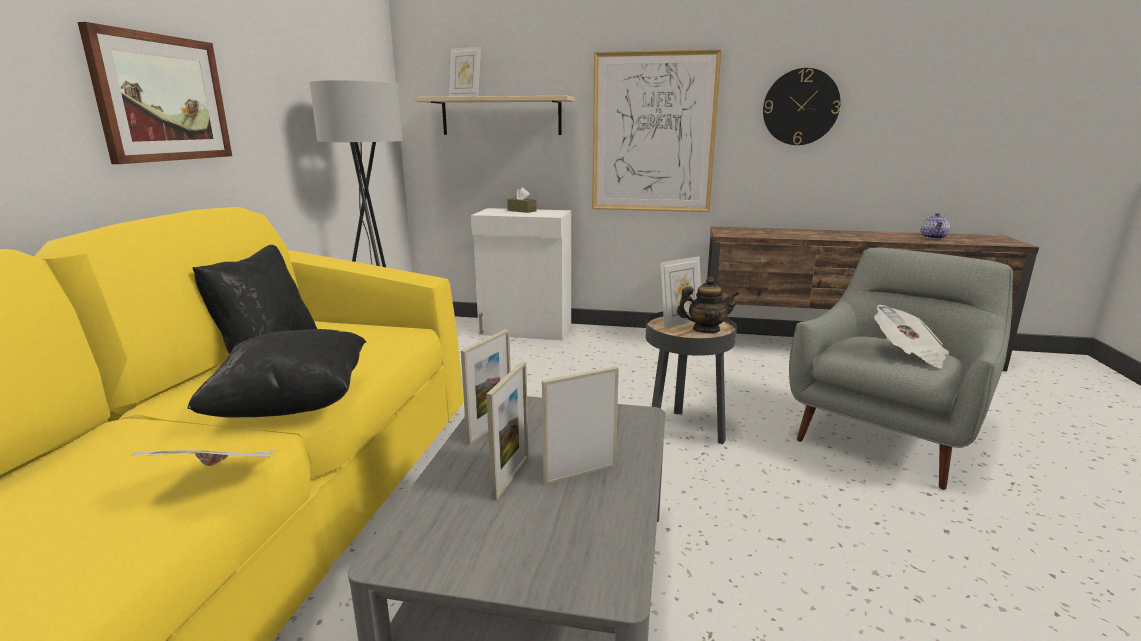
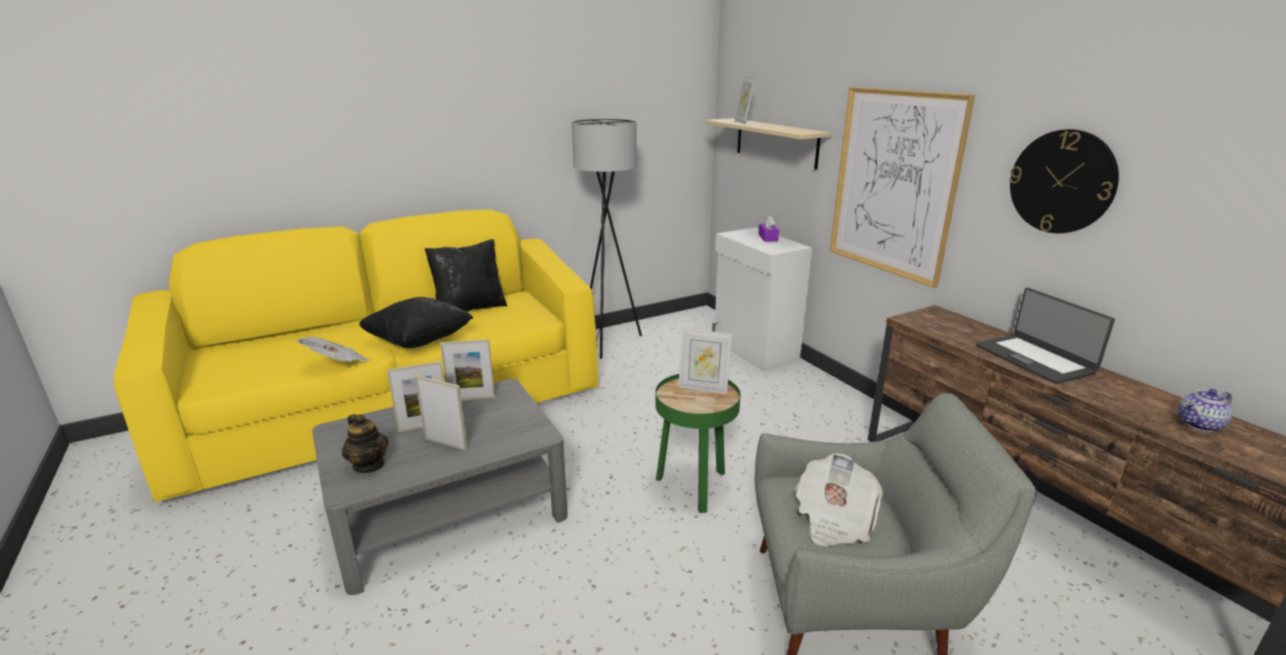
camera: 50 degrees right, 5 degrees up
(162, 98) = (457, 142): picture -> none
(522, 210) = (768, 238): brown tissue box -> purple tissue box
(683, 431) = (694, 486): black side table -> green side table
(705, 330) = (702, 403): teapot -> teapot (369, 465)
(822, 234) = (1034, 359): none -> laptop

